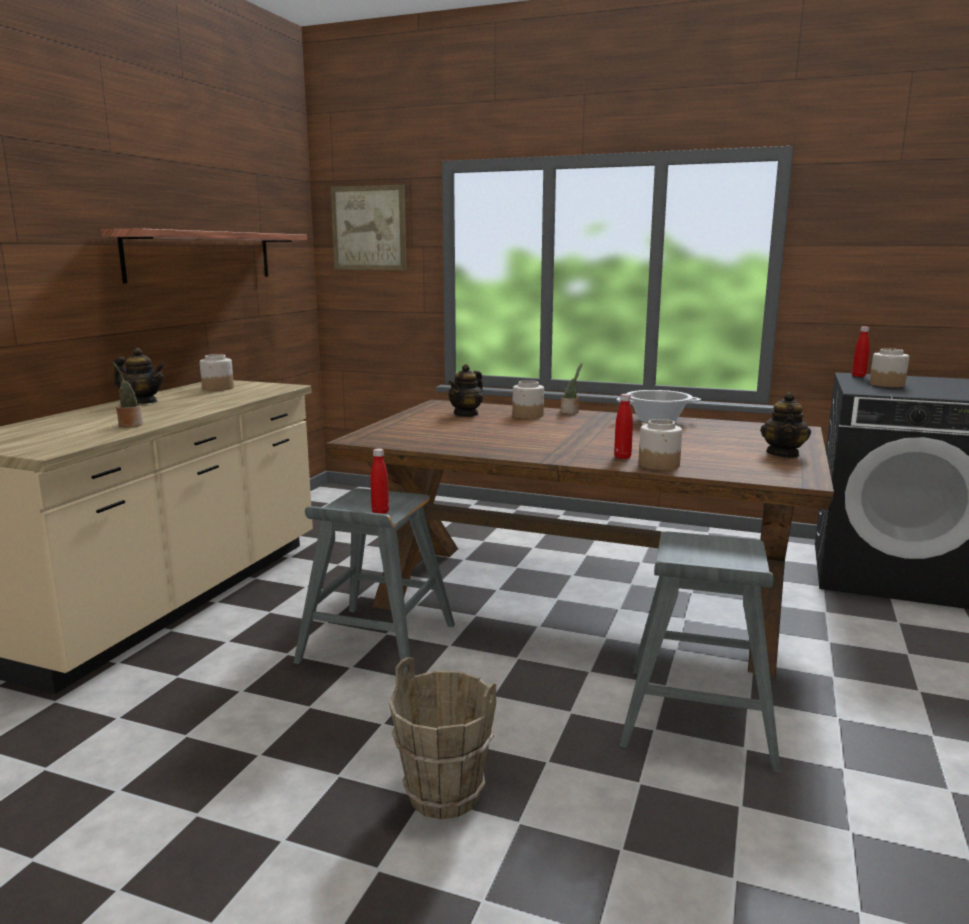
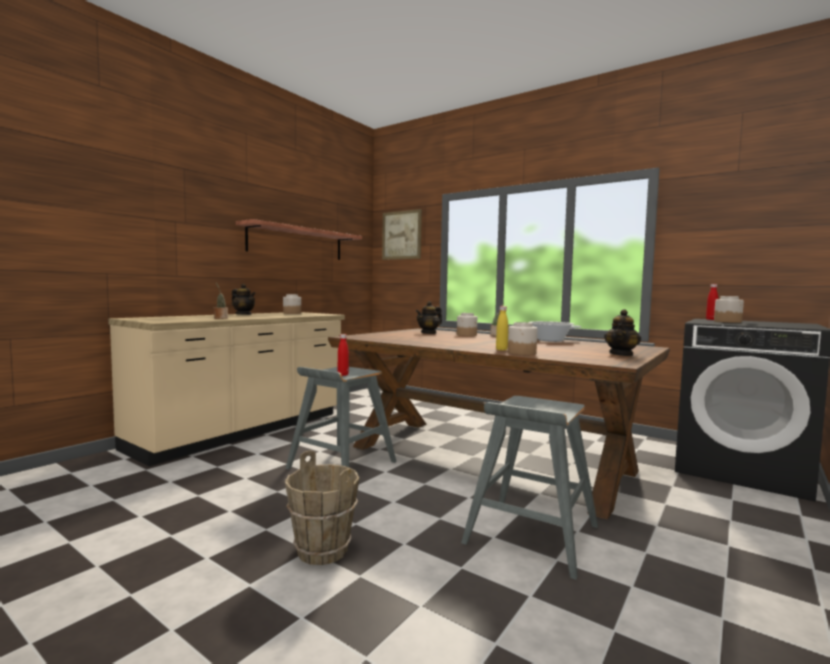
camera: 15 degrees right, 10 degrees down
(622, 457) = (501, 349): red bottle -> yellow bottle

